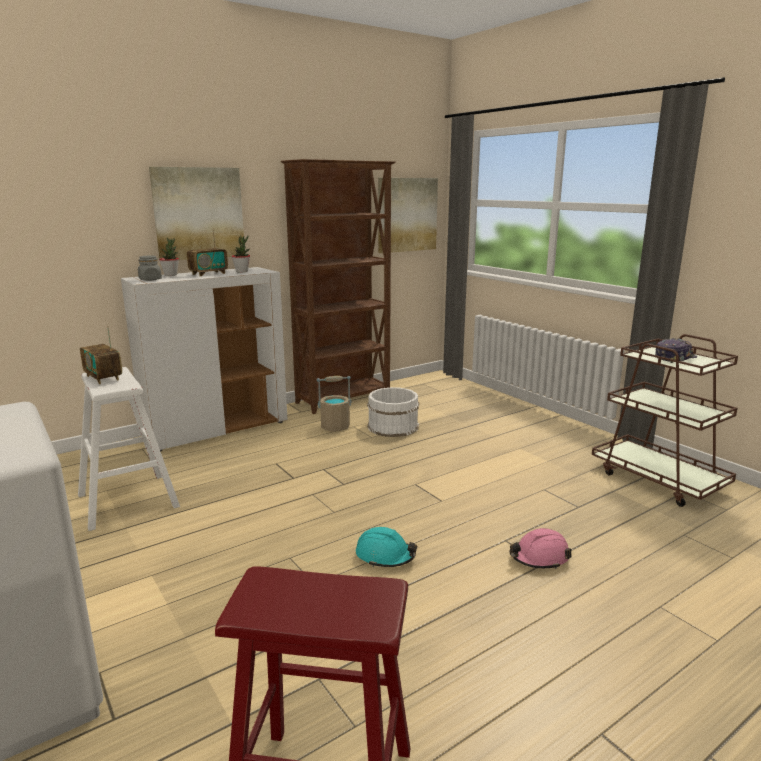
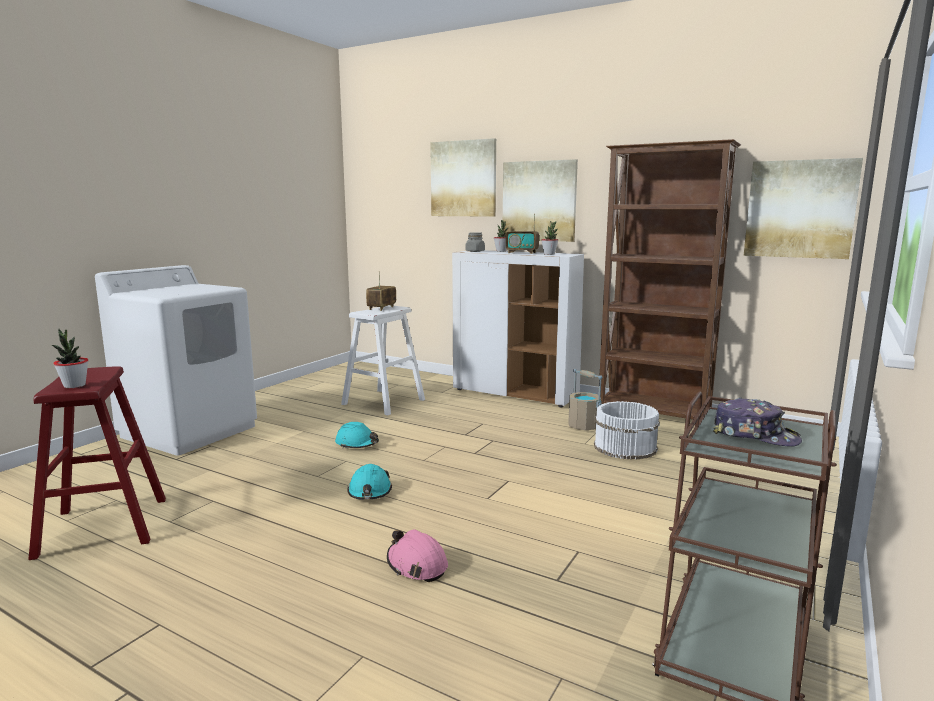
camera: 65 degrees right, 5 degrees down
(87, 185) = (463, 179): none -> picture
(247, 542) = (357, 444): none -> turquoise hard hat
(361, 603) = (74, 385): none -> potted plant

